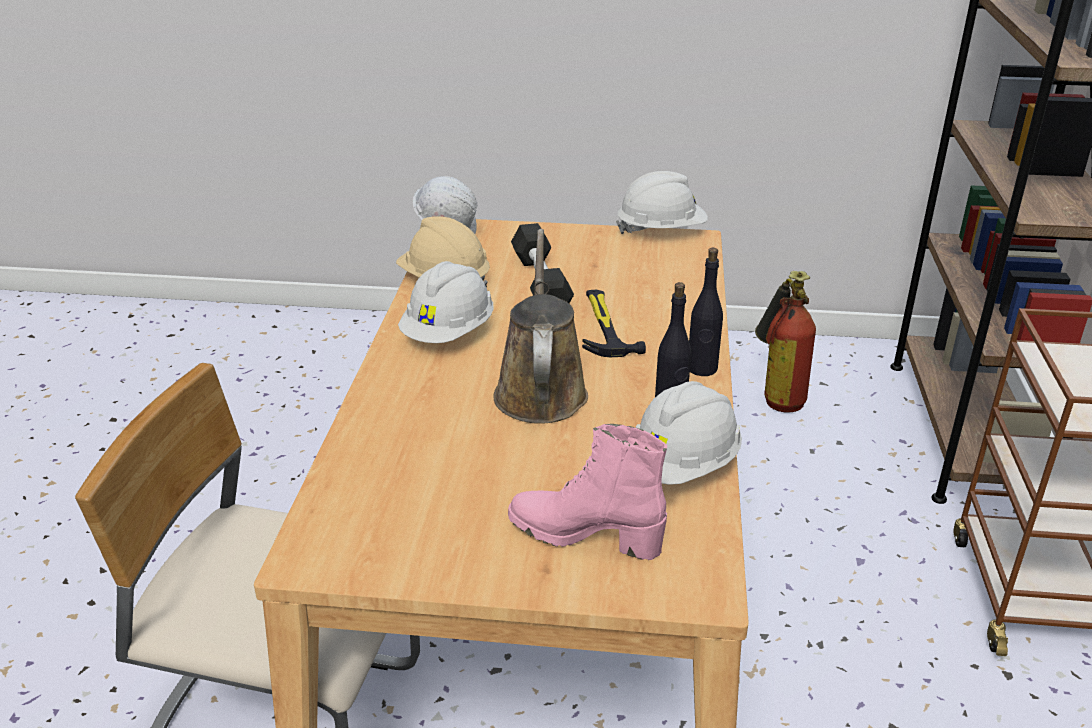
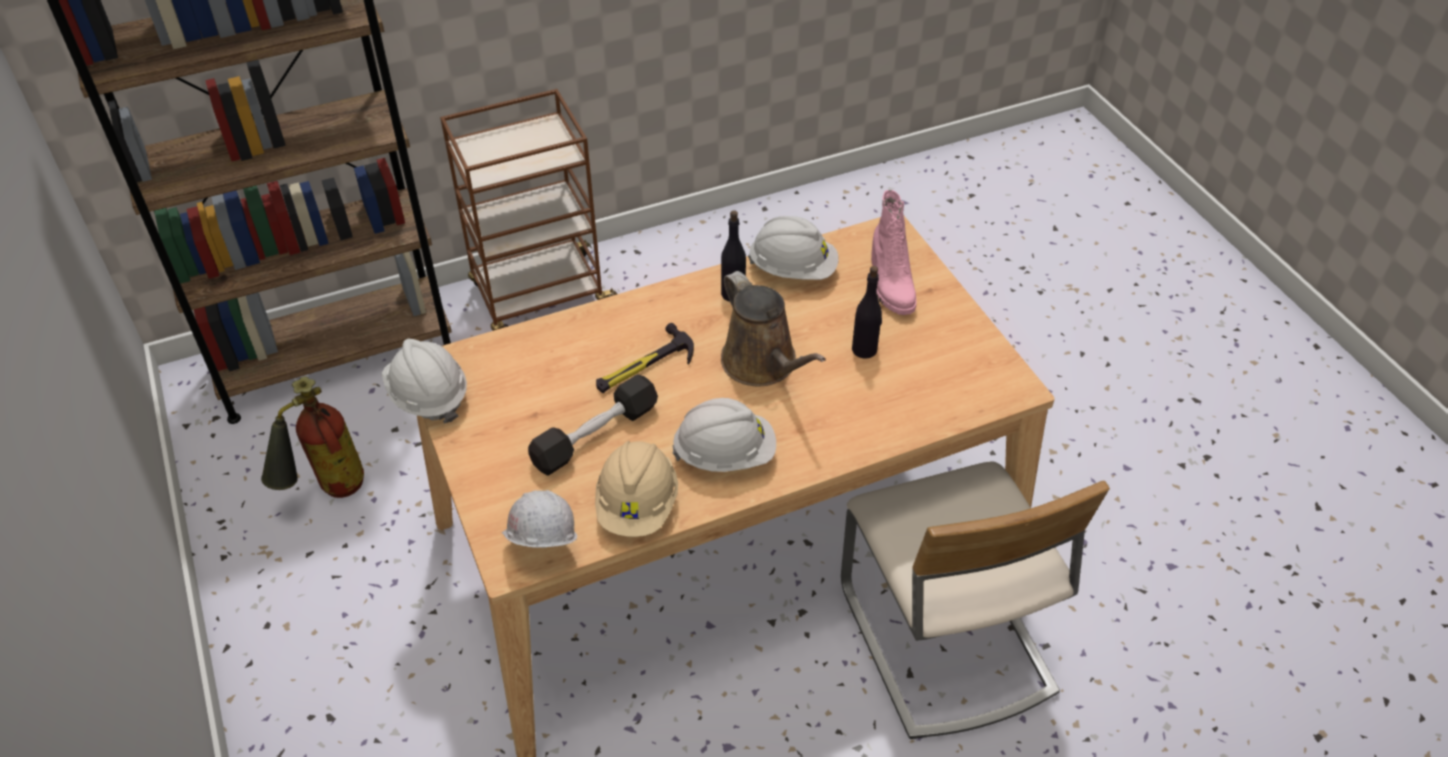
camera: 120 degrees left, 15 degrees up
(540, 390) = (763, 364): brown watering can -> brown watering can turned 90 degrees counterclockwise
(702, 368) = (670, 294): black bottle -> black bottle (865, 349)

